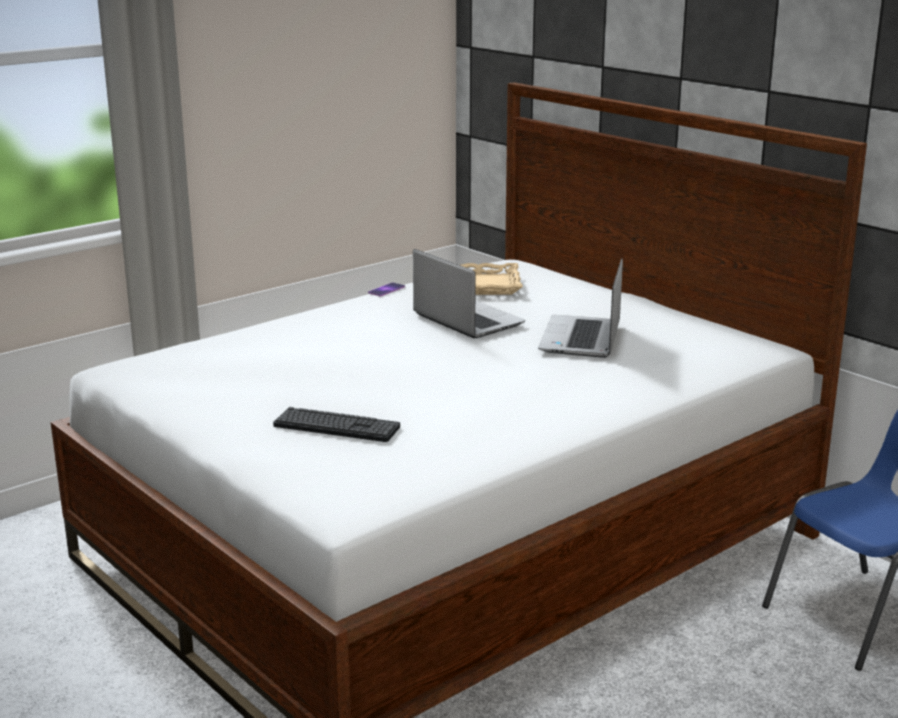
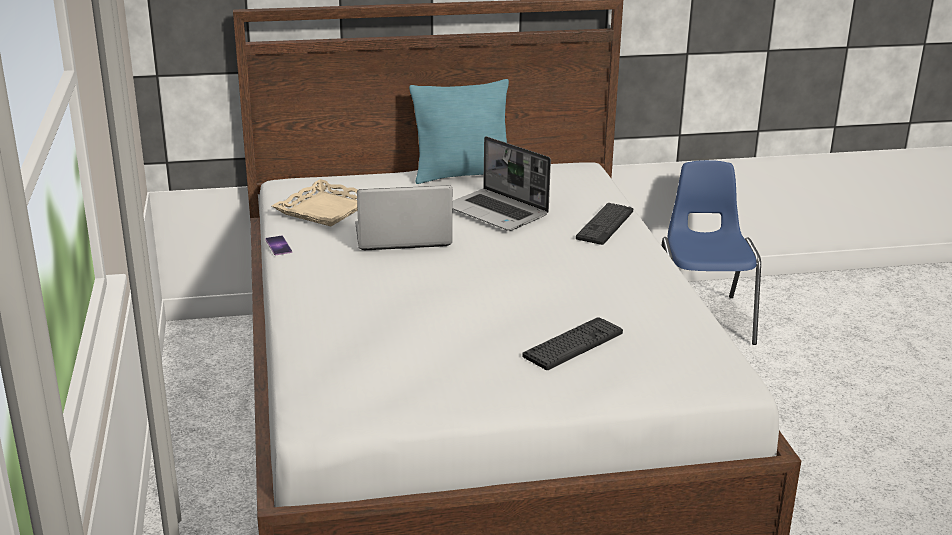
camera: 60 degrees left, 5 degrees up
(632, 386) = (605, 224): none -> keyboard
(646, 309) = (462, 175): none -> turquoise pillow

